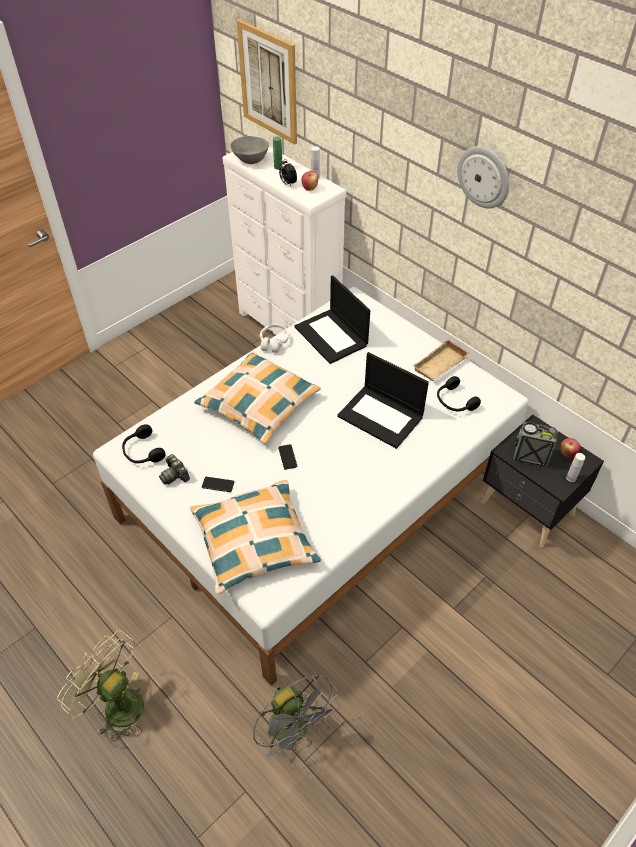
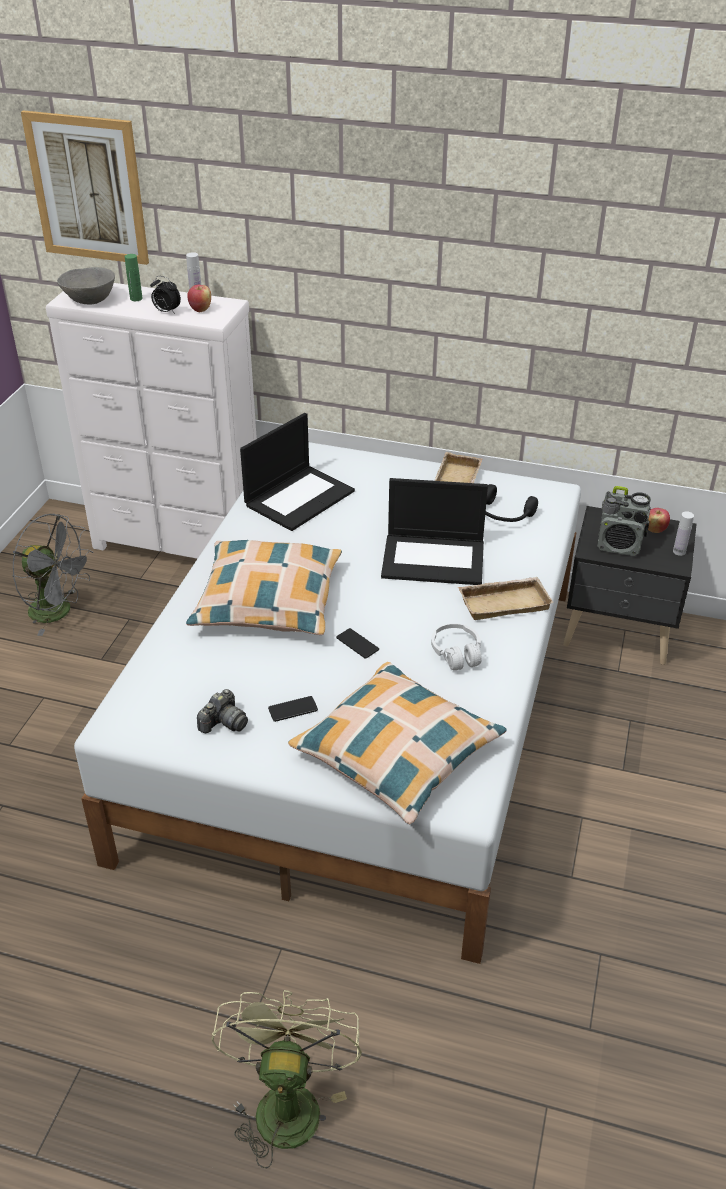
camera: 30 degrees left, 10 degrees down
(116, 704) = (286, 1100): green fan -> green fan turned 90 degrees clockwise
(142, 452) = (152, 714): black headphones -> none
(175, 475) = (223, 723): camera -> camera turned 75 degrees counterclockwise
(273, 342) = (229, 528): white headphones -> white headphones (456, 653)
(295, 730) = (551, 998): grey fan -> grey fan (59, 612)
(332, 336) = (299, 497): laptop -> laptop turned 75 degrees counterclockwise
(402, 467) = (504, 602): none -> beige tray
(484, 177) = (464, 211): wall clock -> none
(530, 455) = (619, 546): radio -> radio turned 150 degrees counterclockwise

